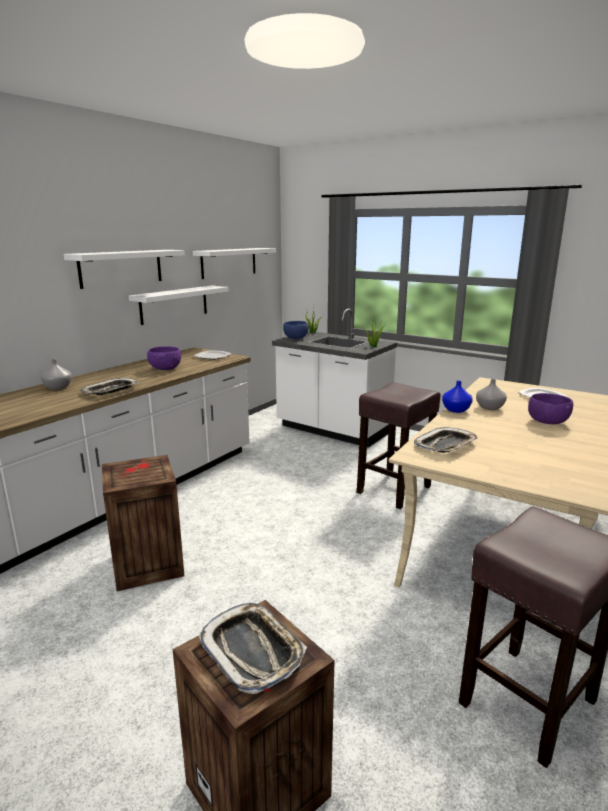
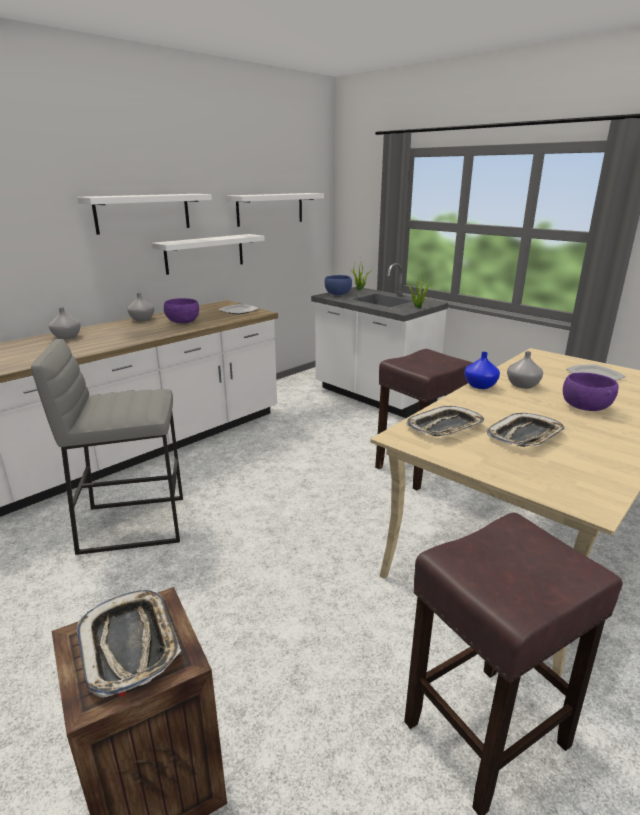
camera: 10 degrees right, 5 degrees up
(111, 390) = (114, 342): tray -> tray (525, 436)
(123, 368) = (142, 319): none -> grey vase
(146, 564) = (133, 523): crate -> grey stool

